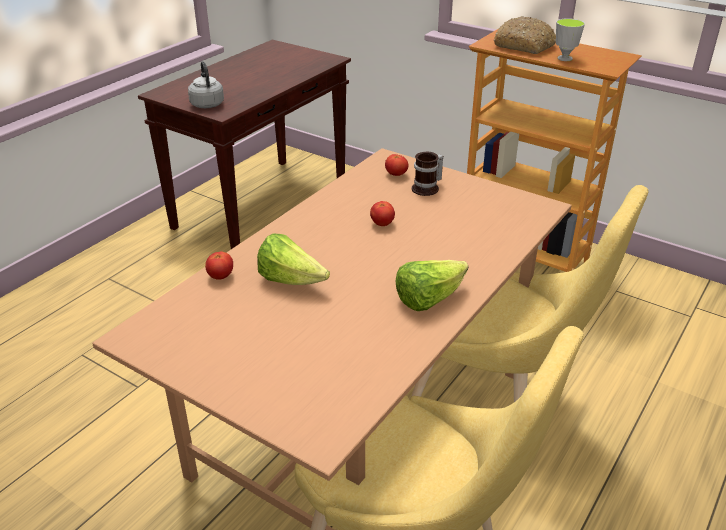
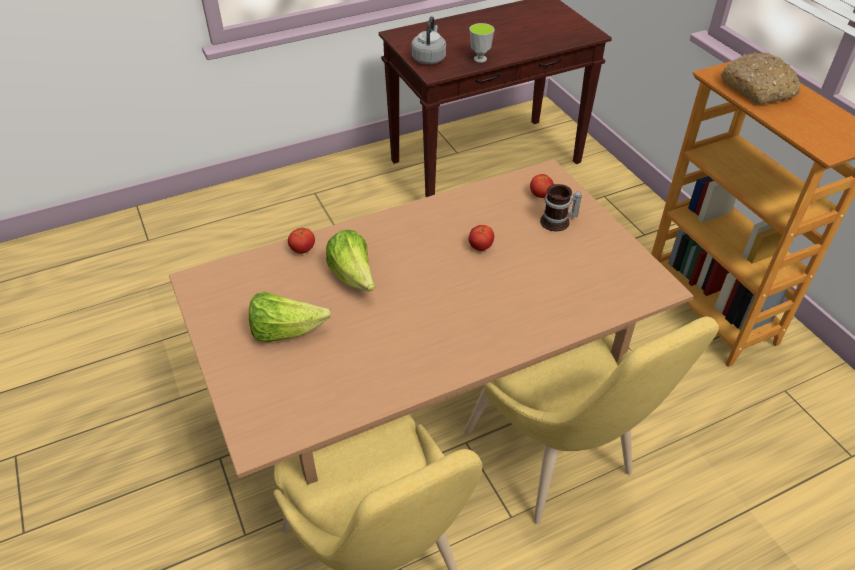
camera: 30 degrees right, 10 degrees up
(428, 299) = (453, 345): lettuce -> lettuce (286, 331)
(564, 58) = (789, 120): cup -> cup (480, 59)

